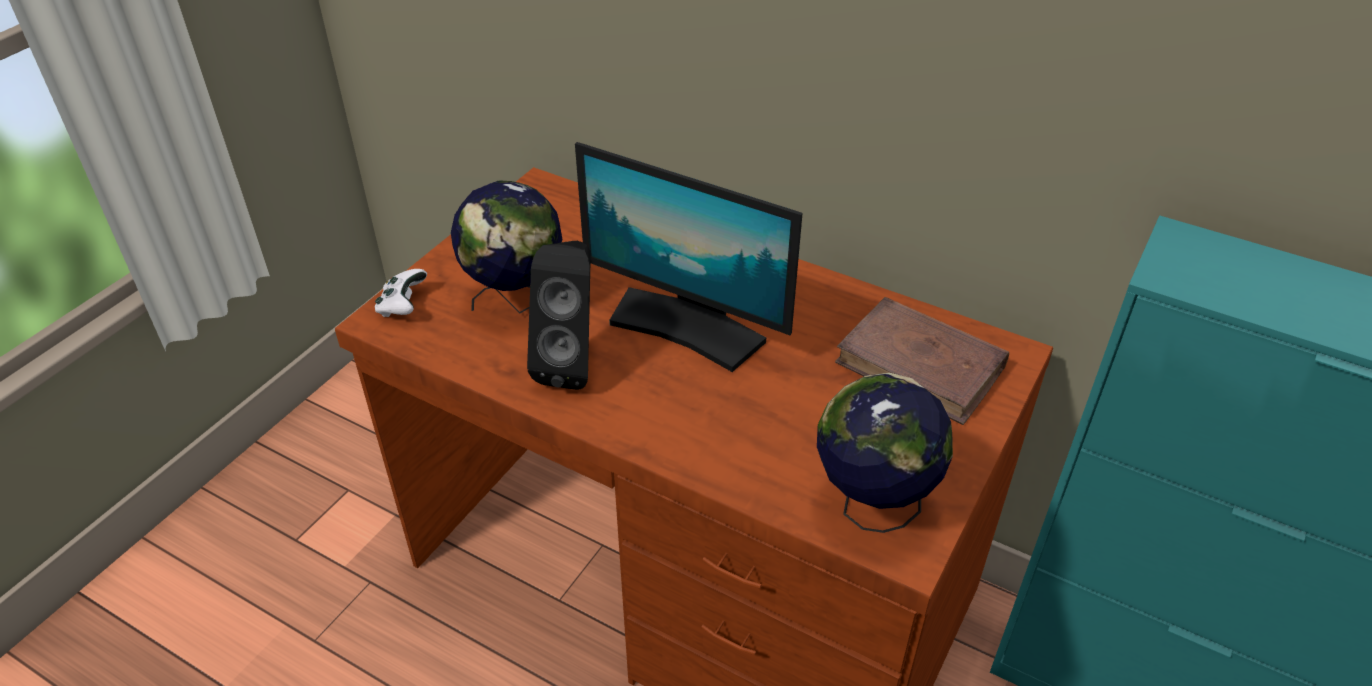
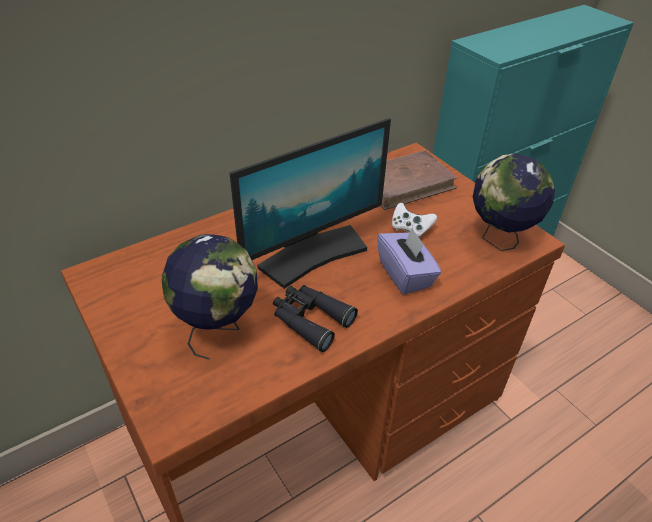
camera: 65 degrees left, 0 degrees up
(402, 306) = (165, 403): white game controller -> white game controller (410, 229)
(572, 363) = (310, 320): black speaker -> black binoculars
(710, 423) = (405, 275): none -> purple tissue box

